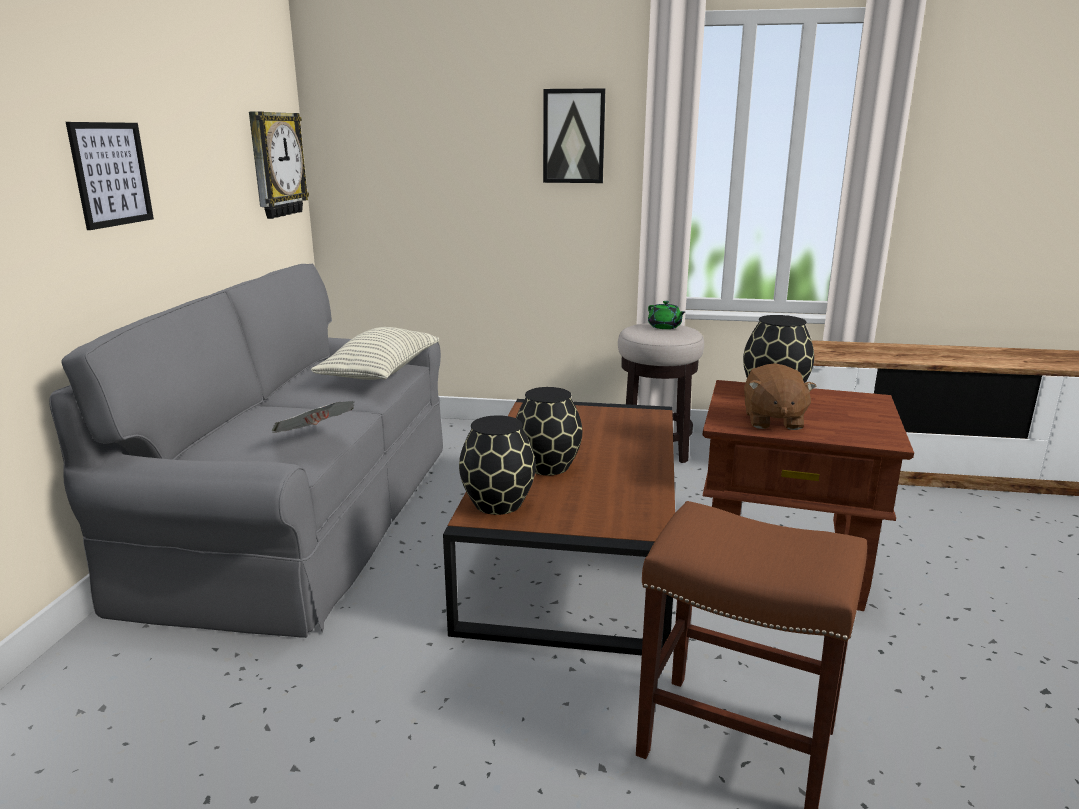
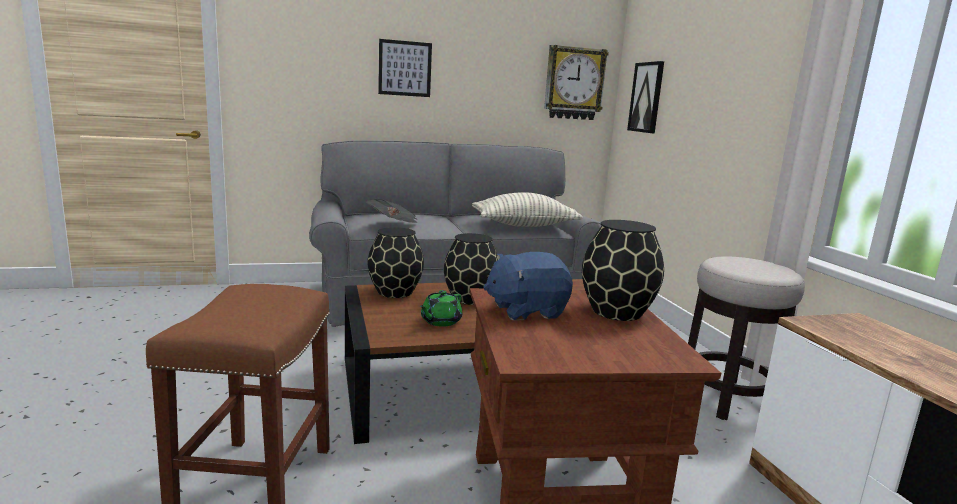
camera: 65 degrees right, 5 degrees down
(574, 136) = (763, 57): picture -> picture (646, 97)
(665, 327) = (761, 265): green teapot -> green teapot (440, 321)
(772, 421) = (526, 310): brown plush toy -> blue plush toy

